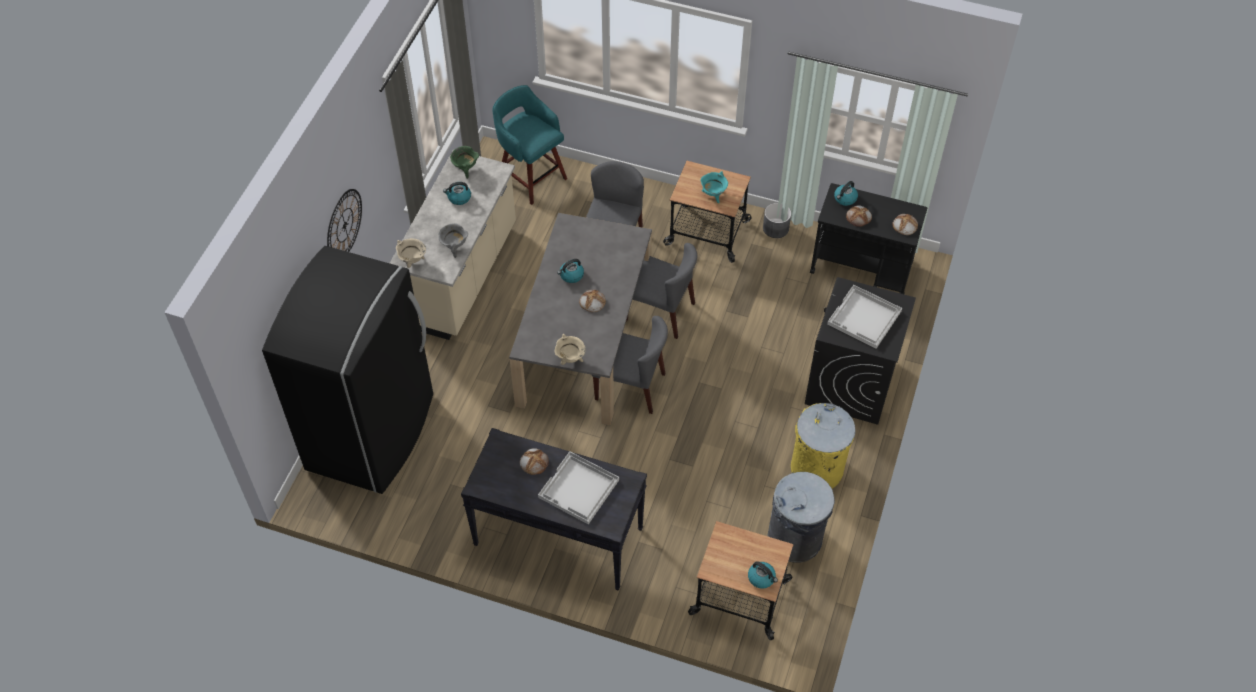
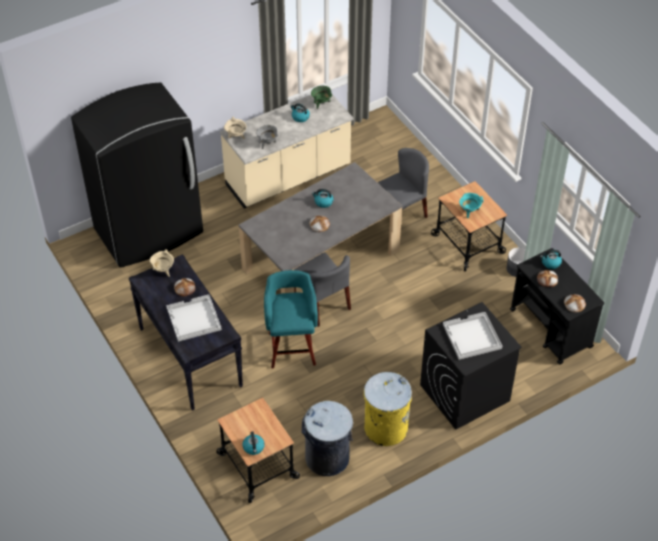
camera: 40 degrees right, 5 degrees down
(344, 225) = (191, 81): wall clock -> none
(531, 177) = (390, 145): turquoise stool -> turquoise stool (292, 347)
(570, 359) = (271, 248): beige cooking pot -> beige cooking pot (163, 271)
(660, 312) = (386, 272): grey chair -> none

